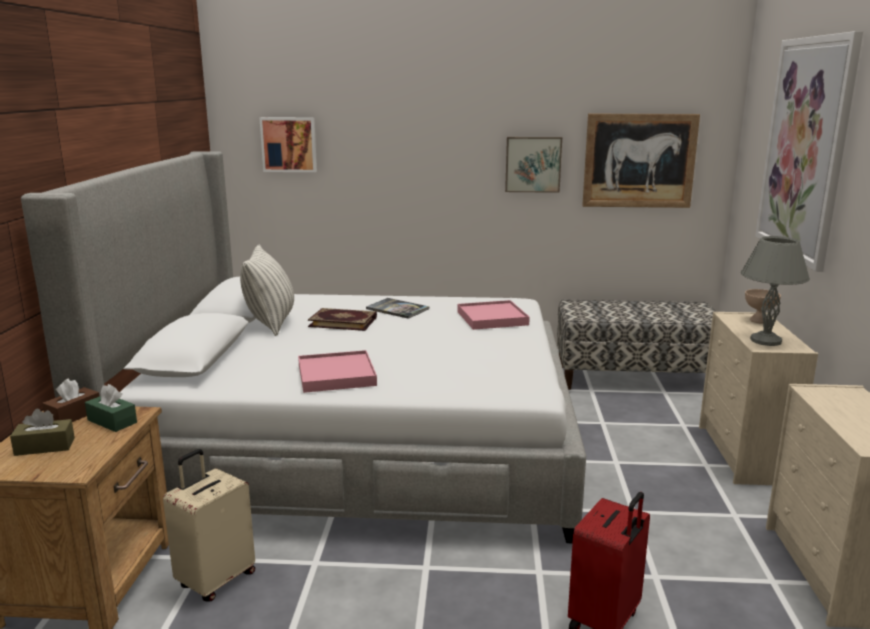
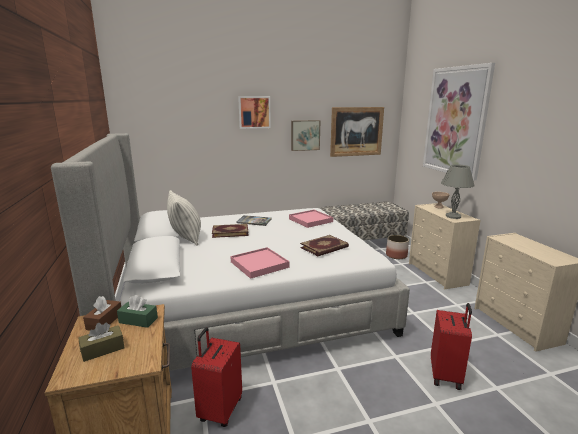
camera: 20 degrees left, 0 degrees up
(215, 580) = (219, 410): beige suitcase -> red suitcase
(289, 144) = (164, 128): picture -> picture (254, 112)
(463, 364) = (324, 247): none -> book
(686, 409) = (396, 255): none -> planter

